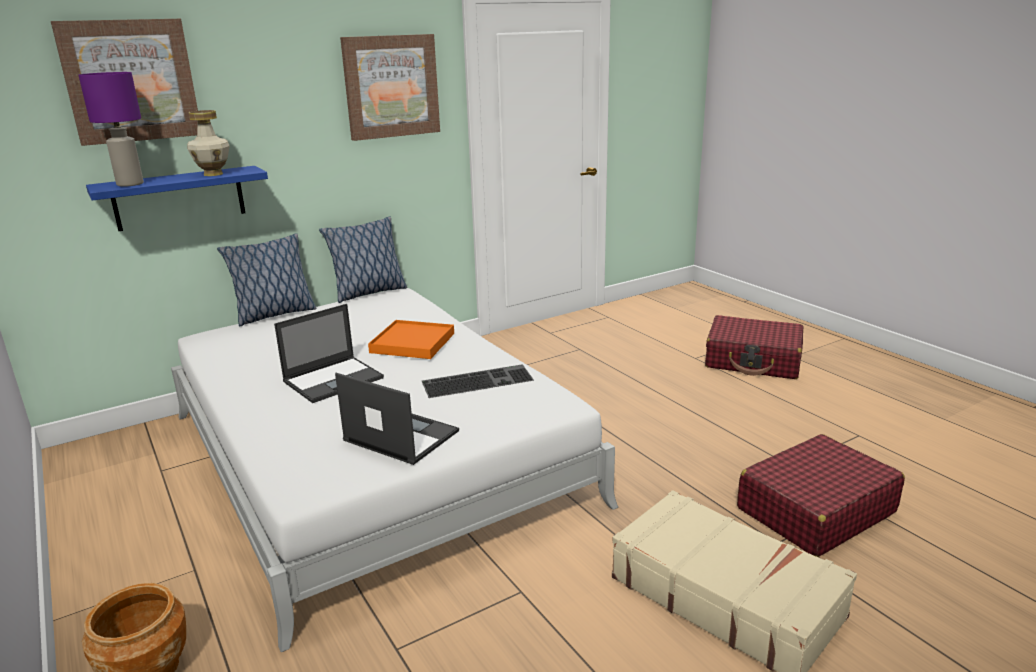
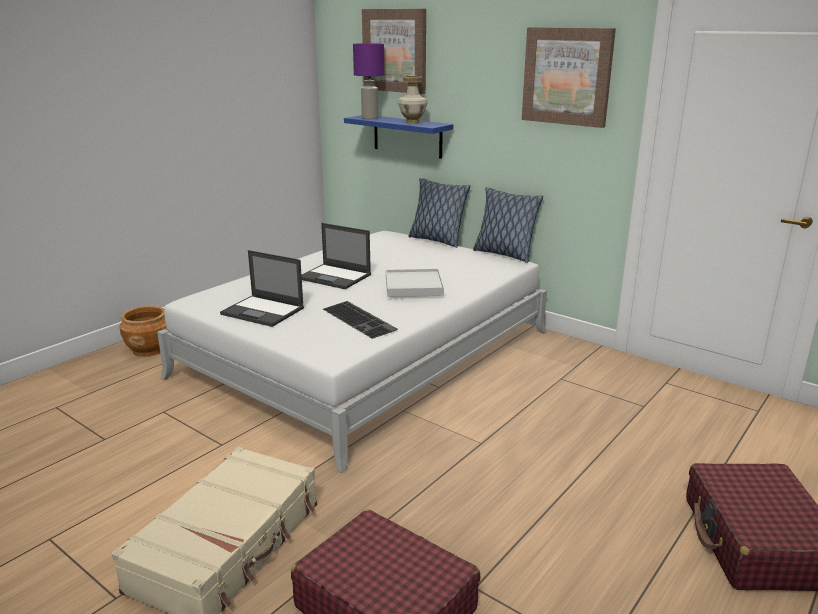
camera: 70 degrees right, 0 degrees up
(400, 435) = (263, 311): laptop -> laptop turned 105 degrees clockwise
(413, 343) = (414, 286): orange tray -> white tray

